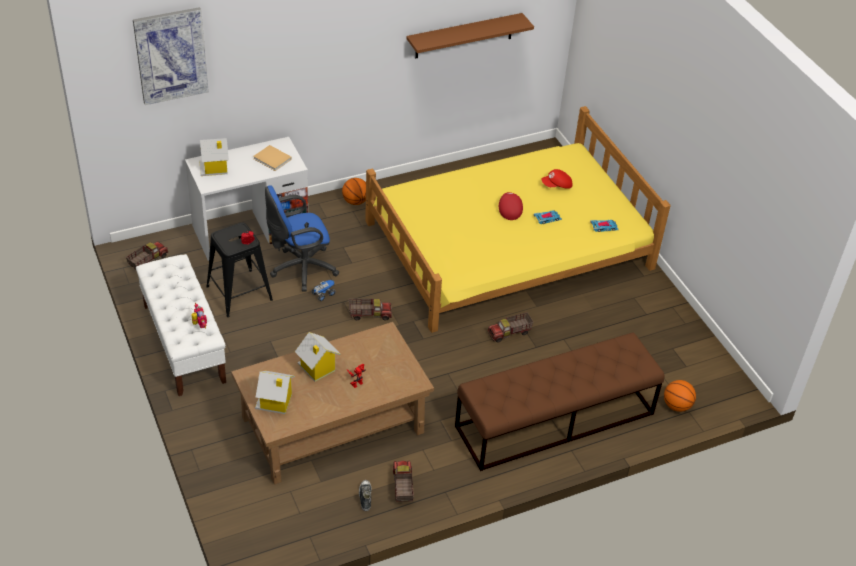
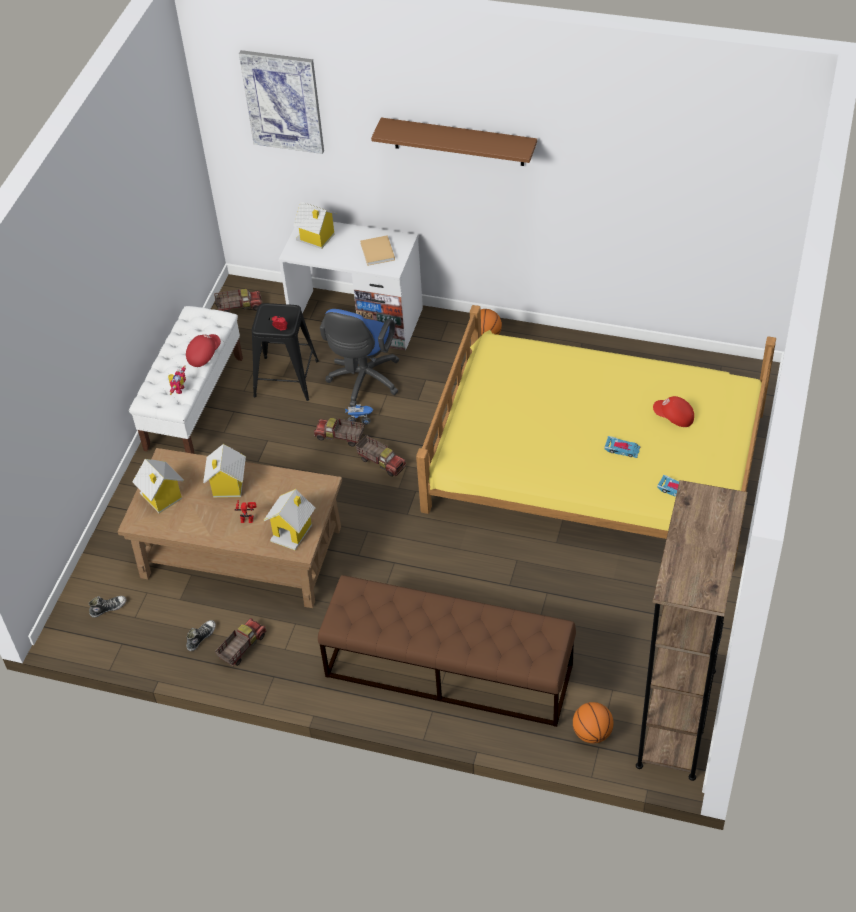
camera: 45 degrees right, 5 degrees up
(271, 519) = (108, 608): none -> shoe
(300, 269) = (363, 382): blue office chair -> blue office chair turned 90 degrees counterclockwise
(398, 374) = (292, 531): none -> toy house
(464, 36) = (644, 194): brown shelf -> brown shelf (458, 142)
(509, 210) = (591, 419): red cap -> red cap (203, 354)
(509, 333) = (497, 556): toy truck -> toy truck (340, 437)
(711, 368) = (676, 717): none -> brown bookcase

